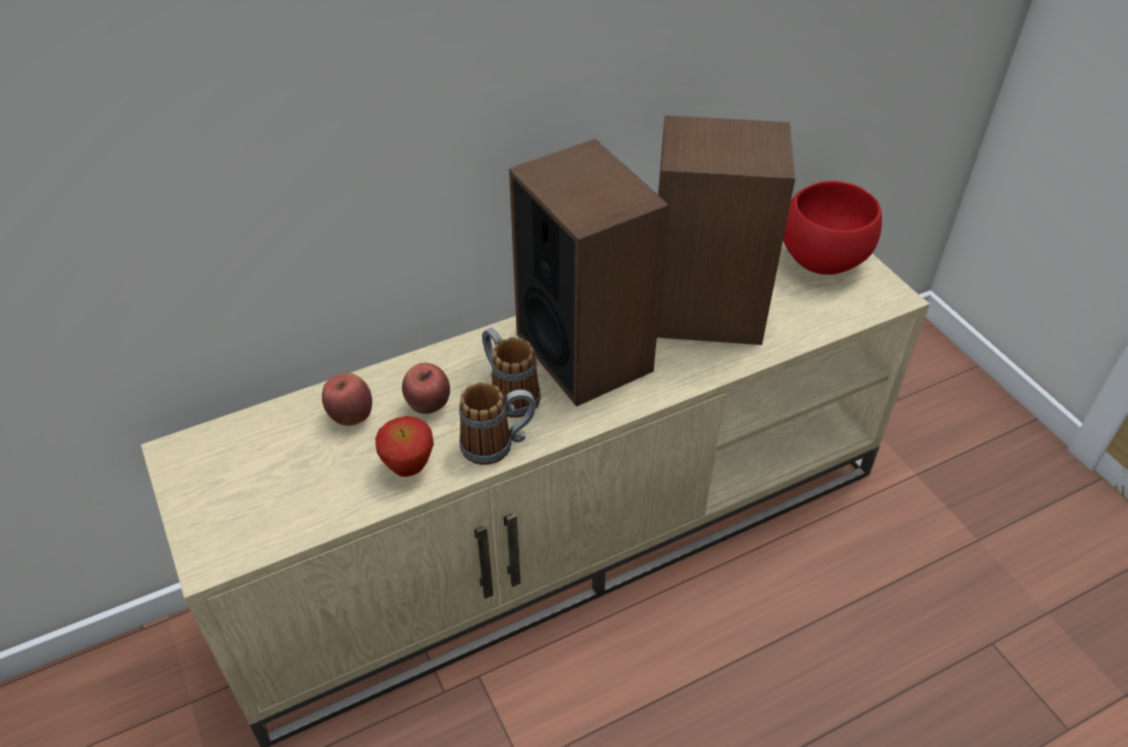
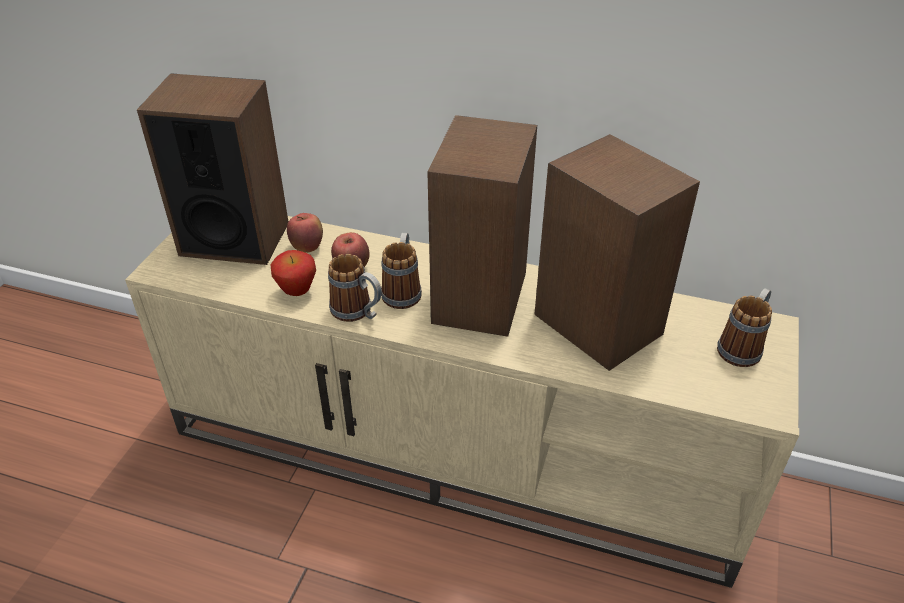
camera: 45 degrees right, 5 degrees down
(252, 462) = (234, 238): none -> speaker
(820, 259) = (742, 347): red bowl -> mug

